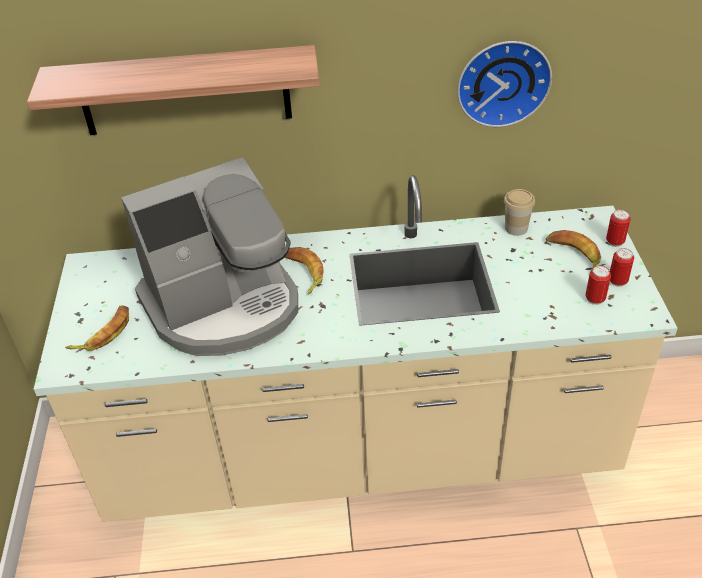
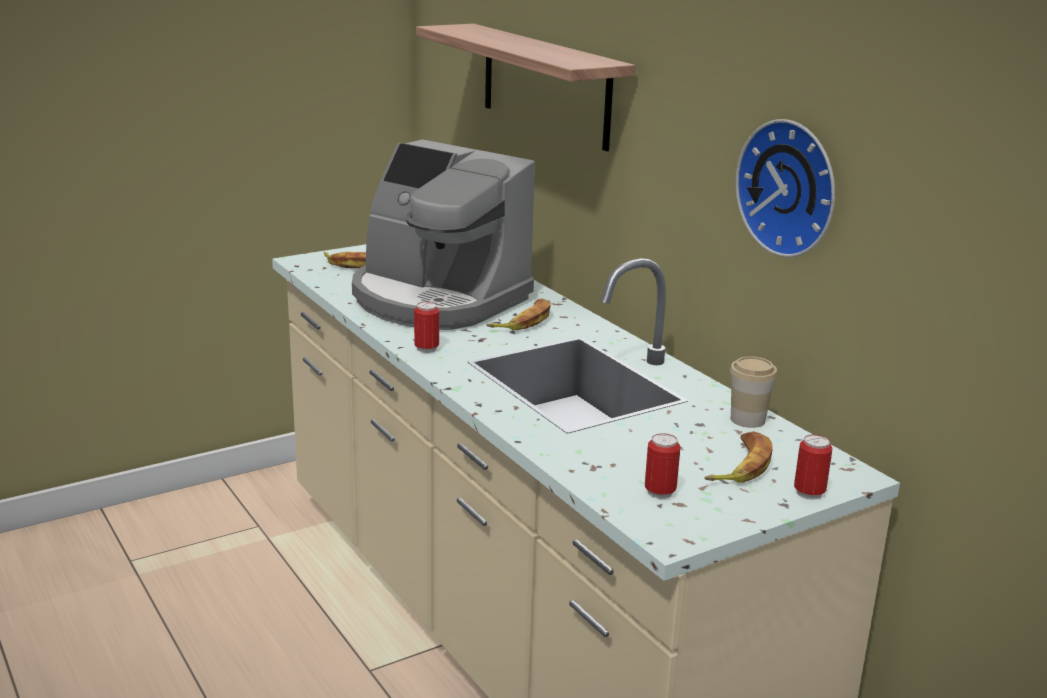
camera: 60 degrees right, 20 degrees down
(617, 281) = (718, 505): can -> can (426, 349)

